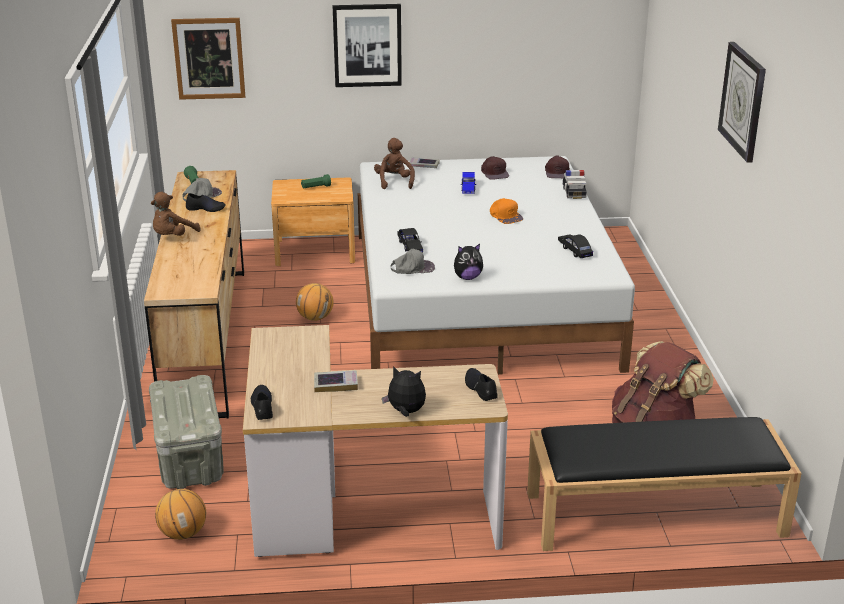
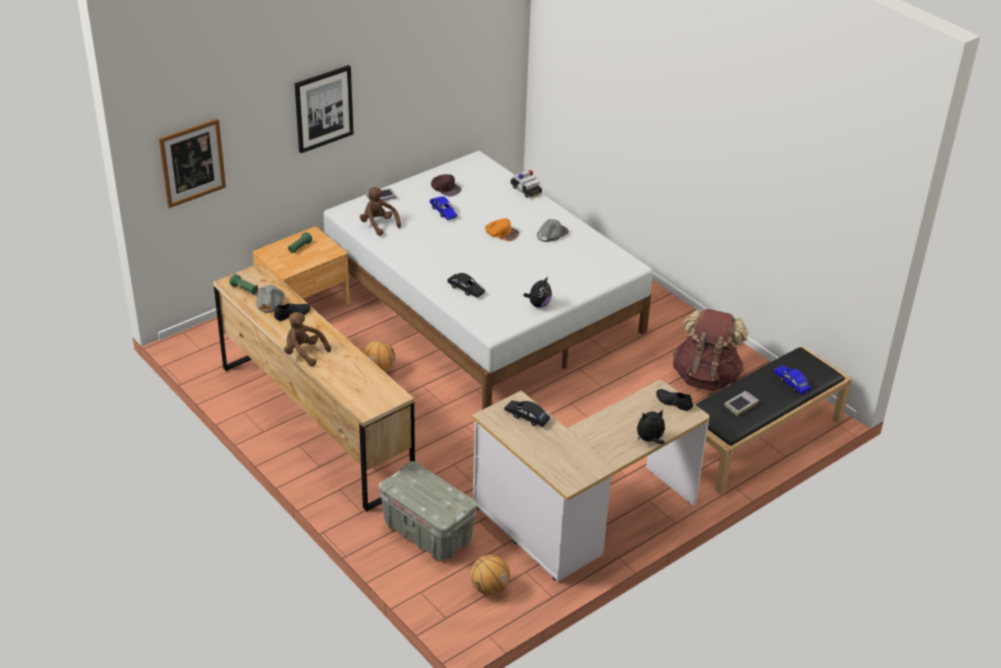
camera: 35 degrees left, 10 degrees up
(173, 237) = (304, 353): brown plush toy -> brown plush toy turned 120 degrees clockwise
(262, 406) = (559, 475): black shoe -> none
(336, 384) = (584, 437): book -> book (741, 405)
(412, 268) = (490, 310): grey cap -> grey cap (552, 234)
(557, 172) = (492, 171): brown cap -> none
(574, 250) = (584, 251): black toy car -> black toy car (526, 417)
(703, 446) = (791, 383): none -> blue toy car
(743, 101) = (716, 116): wall clock -> none

